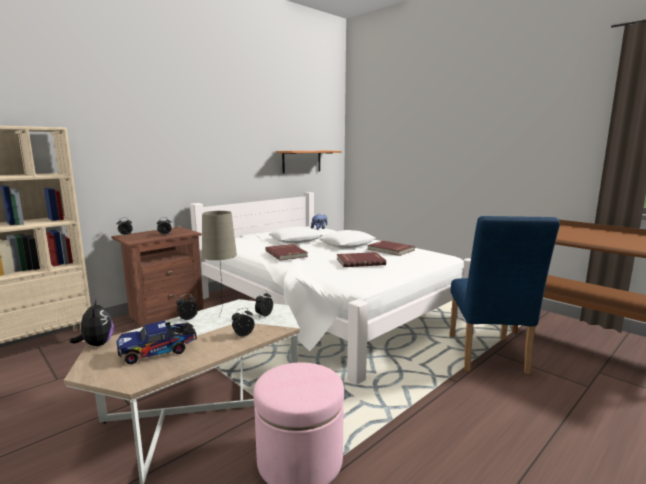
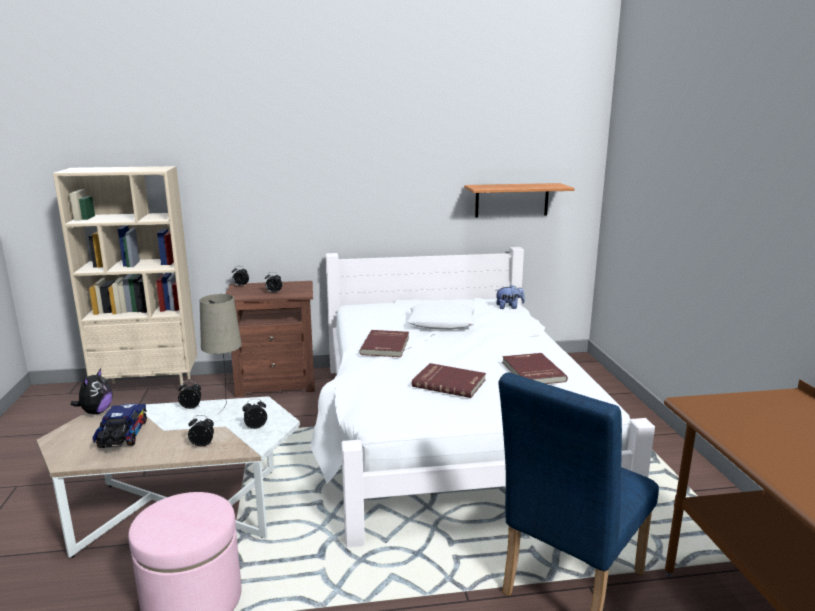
camera: 35 degrees right, 5 degrees up
(159, 351) = (122, 437): toy truck -> toy truck turned 75 degrees clockwise
(347, 244) = (494, 346): white pillow -> none

